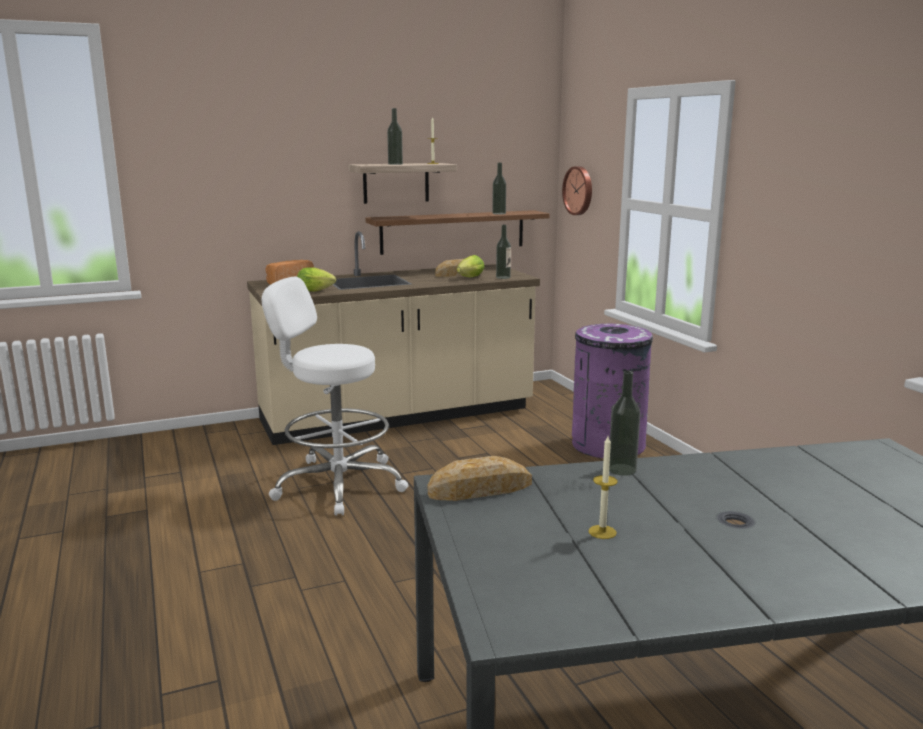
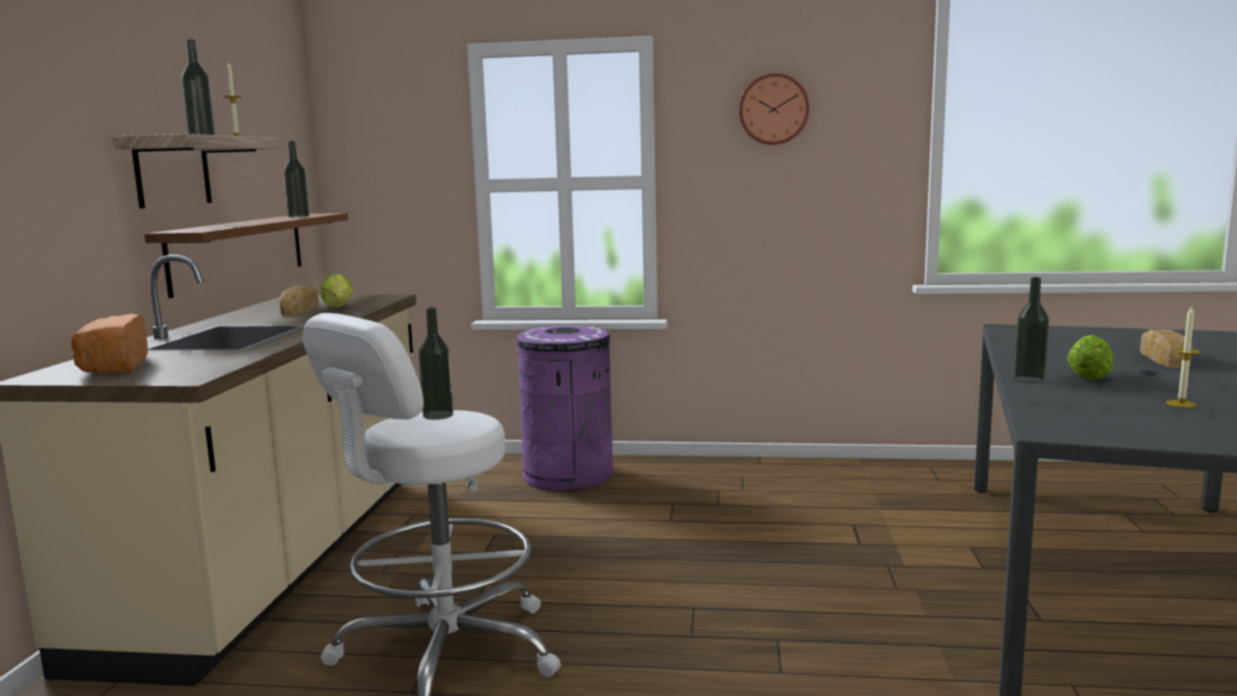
camera: 60 degrees left, 5 degrees down
(317, 291) = (219, 359): lettuce -> lettuce (1088, 376)
(480, 489) = (1069, 422): bread -> bread (1164, 358)
(503, 277) = (374, 300): bottle -> bottle (438, 415)
(579, 190) = (374, 180): wall clock -> wall clock (773, 109)

